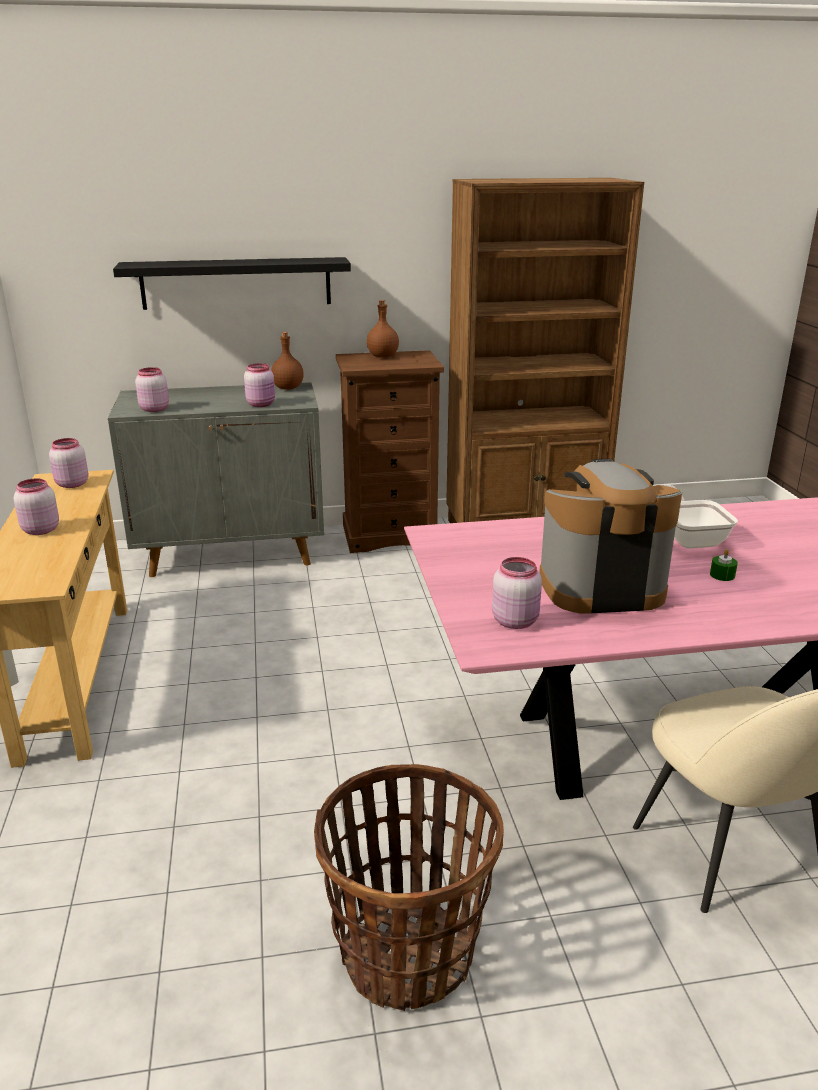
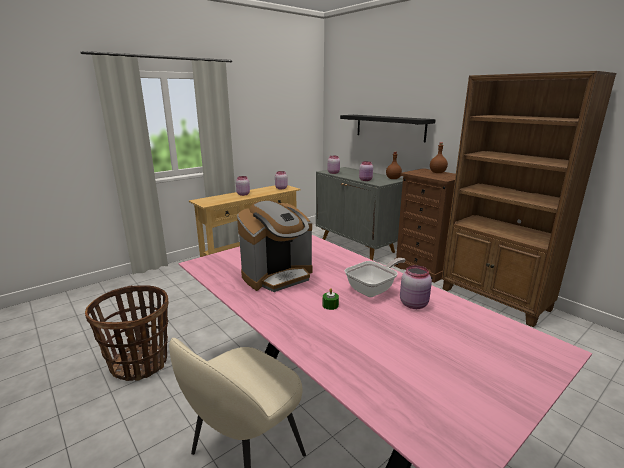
camera: 60 degrees right, 5 degrees down
(515, 620) = (226, 264): pink jar -> pink jar (414, 304)
(600, 588) = (278, 276): coffee machine -> coffee machine turned 90 degrees clockwise

